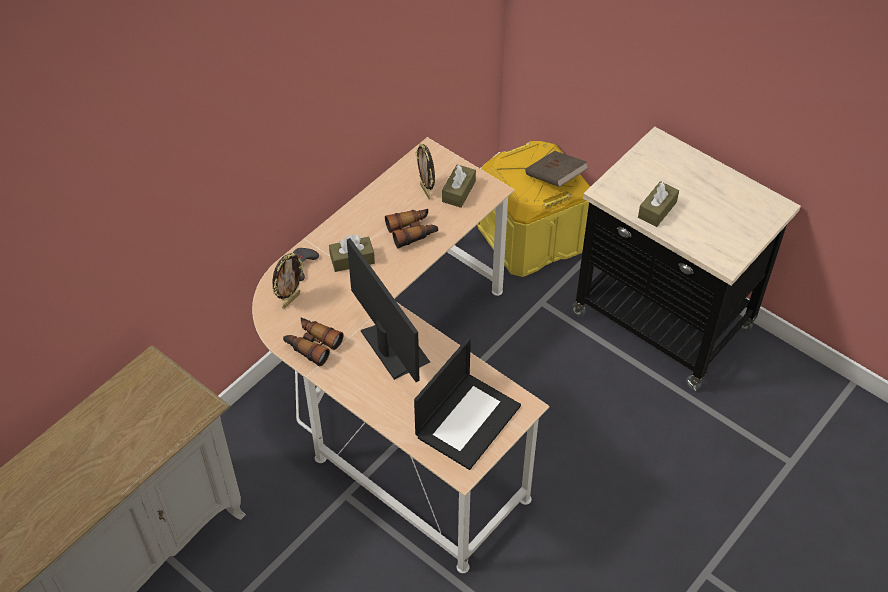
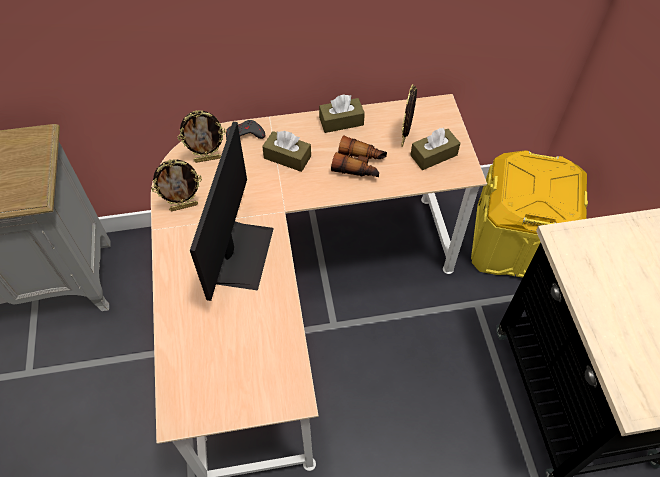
camera: 40 degrees right, 5 degrees up
(312, 344) = (184, 206): binoculars -> picture frame
(467, 419) = (233, 370): laptop -> none
(555, 178) = (555, 201): brown book -> none
(657, 210) = (604, 293): brown tissue box -> brown tissue box (341, 121)

